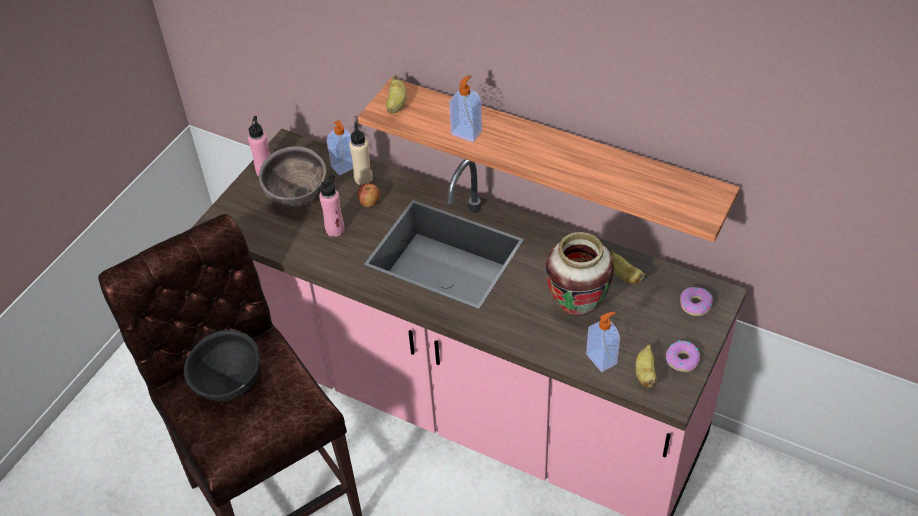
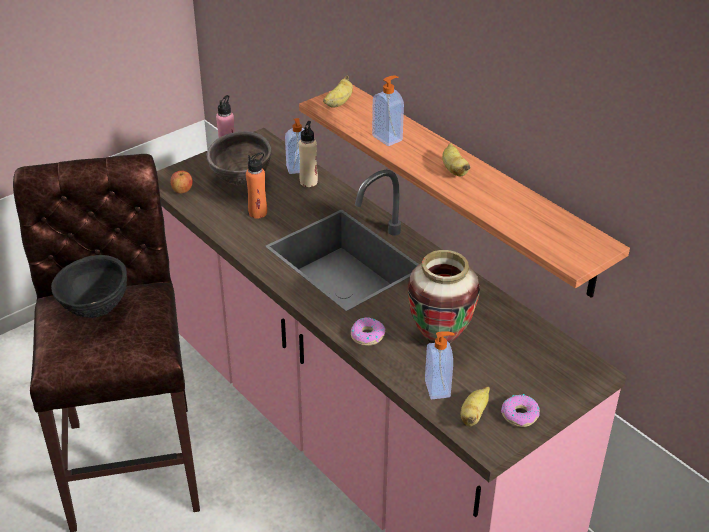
camera: 20 degrees right, 10 degrees down
(335, 229) = (258, 213): pink bottle -> orange bottle
(369, 203) = (301, 201): apple -> apple (182, 190)
(623, 275) = (504, 326): banana -> banana (454, 170)
(695, 304) = (562, 372): donut -> donut (367, 335)

